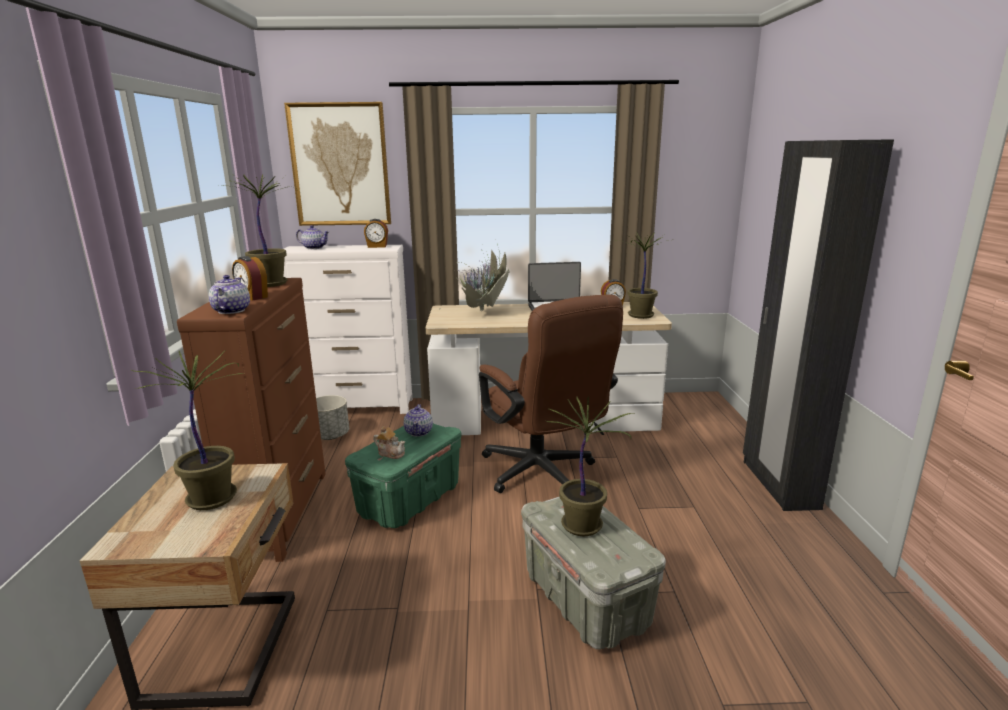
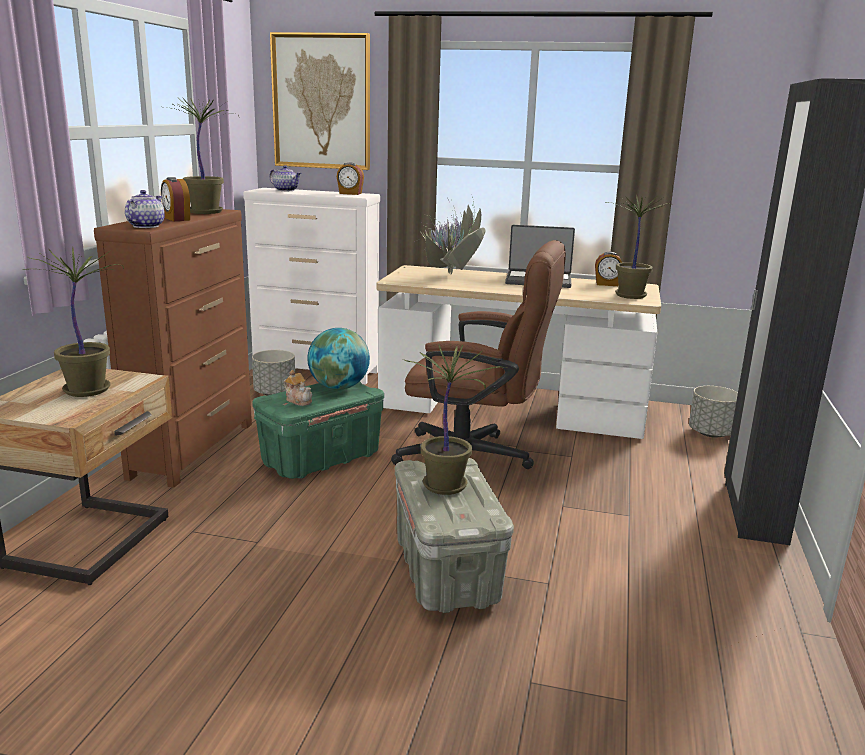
camera: 15 degrees right, 0 degrees up
(419, 432) = (339, 387): teapot -> globe
(543, 475) = (476, 460): brown office chair -> brown office chair turned 60 degrees counterclockwise
(704, 416) = (710, 433): none -> grey planter

